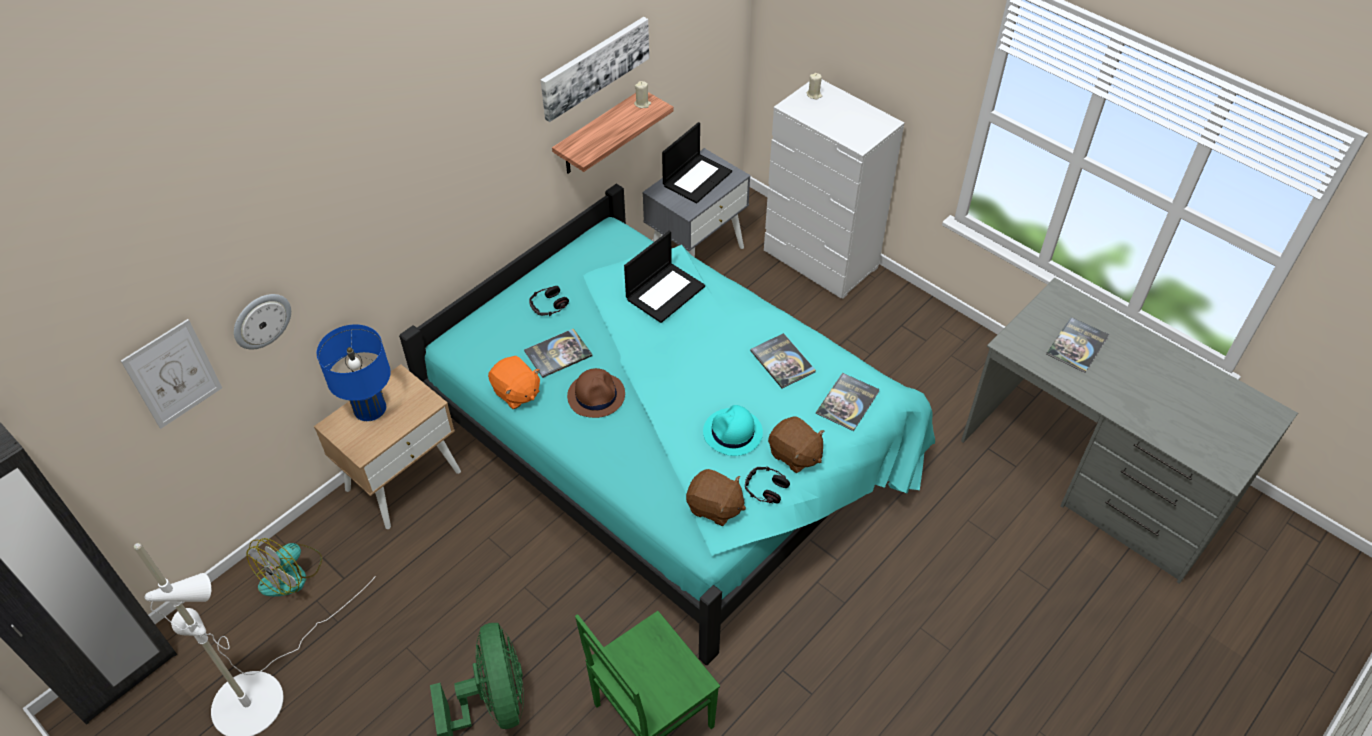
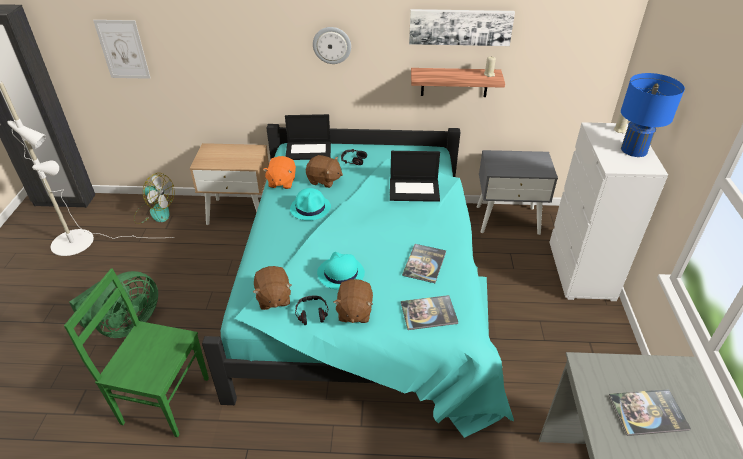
camera: 50 degrees right, 10 degrees down
(261, 320) = (180, 52): wall clock -> wall clock (332, 45)
(291, 574) = (155, 212): fan -> fan turned 150 degrees counterclockwise
(369, 408) = (229, 151): blue table lamp -> blue table lamp (634, 150)
(558, 354) = (324, 180): book -> brown plush toy
(596, 395) = (310, 208): brown hat -> turquoise hat
(697, 178) = (522, 161): laptop -> laptop (309, 150)

